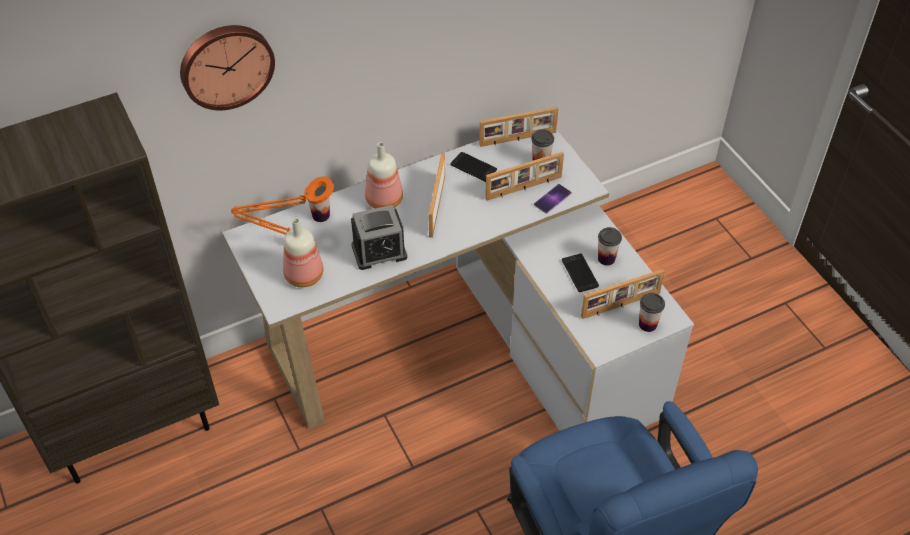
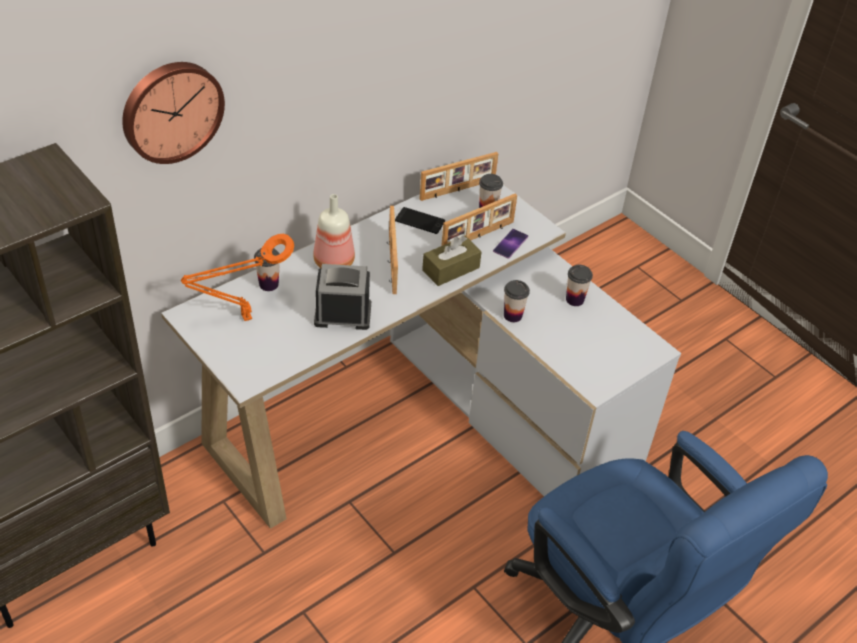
camera: 15 degrees left, 5 degrees down
(304, 276) = (266, 348): bottle -> none
(379, 251) = (343, 314): alarm clock -> alarm clock turned 150 degrees counterclockwise
(489, 218) = (451, 269): none -> brown tissue box
(580, 273) = (552, 317): phone -> none
(621, 305) = (603, 343): picture frame -> none
(647, 324) = (635, 359): cup -> cup (512, 315)

